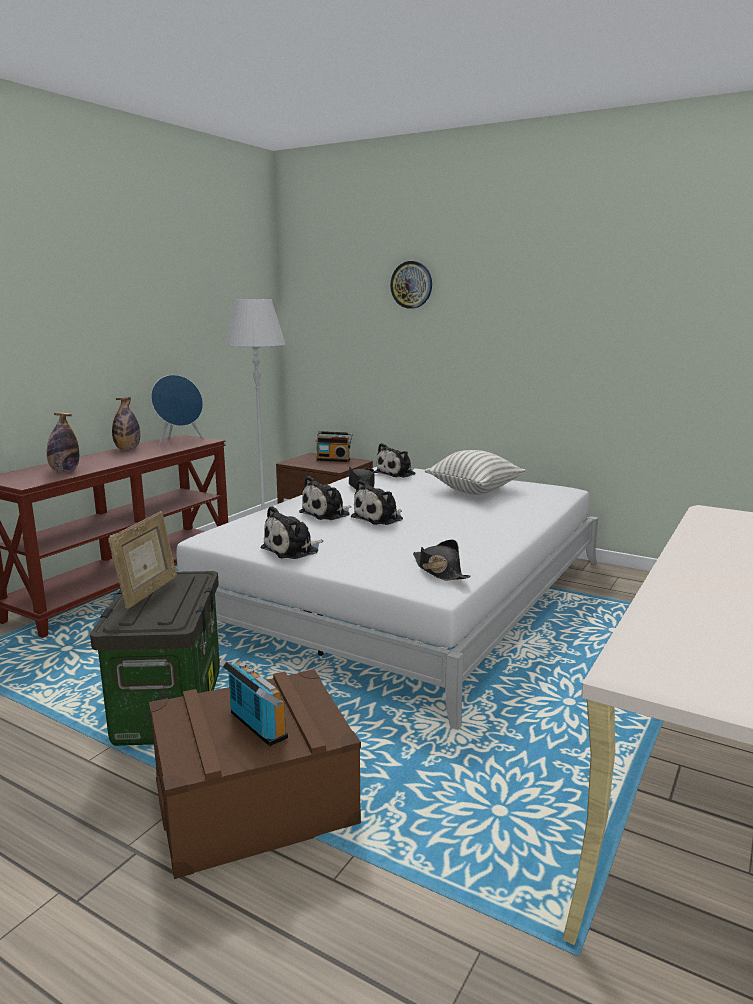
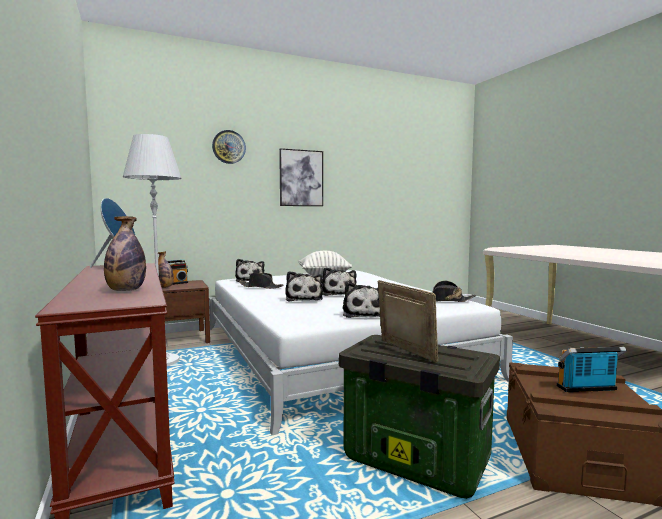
camera: 55 degrees left, 10 degrees down
(127, 449) = (94, 275): bottle -> bottle (164, 287)
(511, 327) = (301, 178): none -> picture

